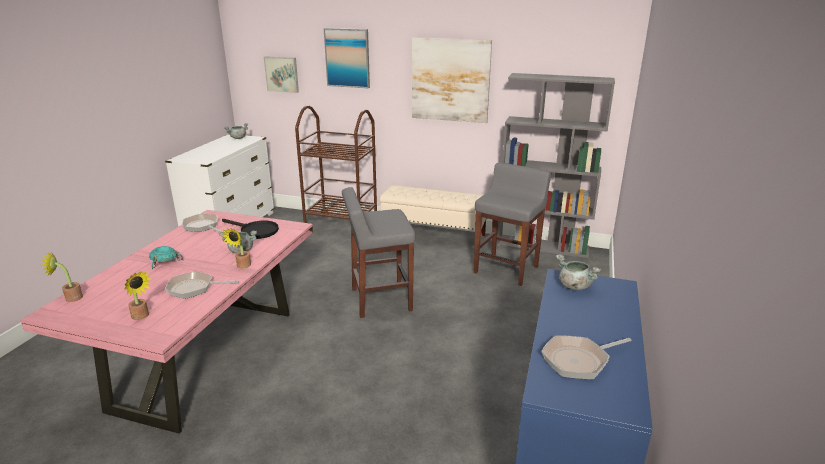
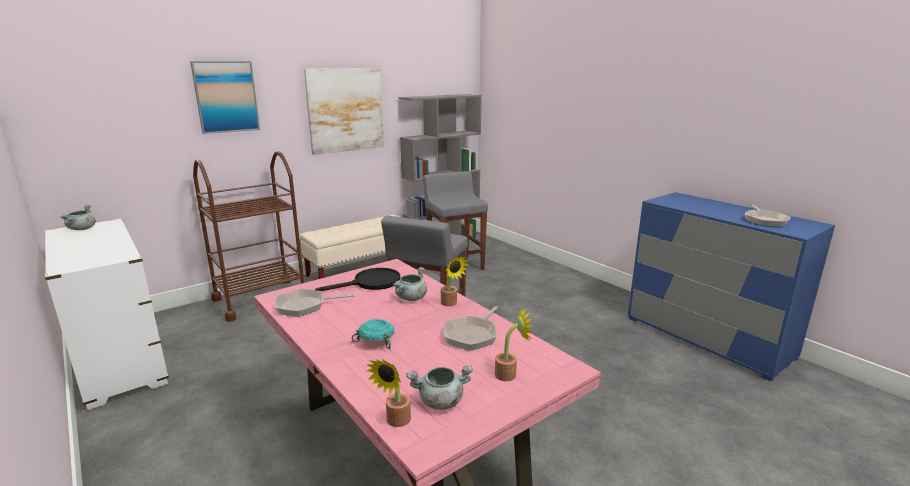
camera: 55 degrees left, 5 degrees down
(282, 74) = (124, 127): picture -> none
(573, 286) = (672, 202): grey cooking pot -> grey cooking pot (440, 402)

